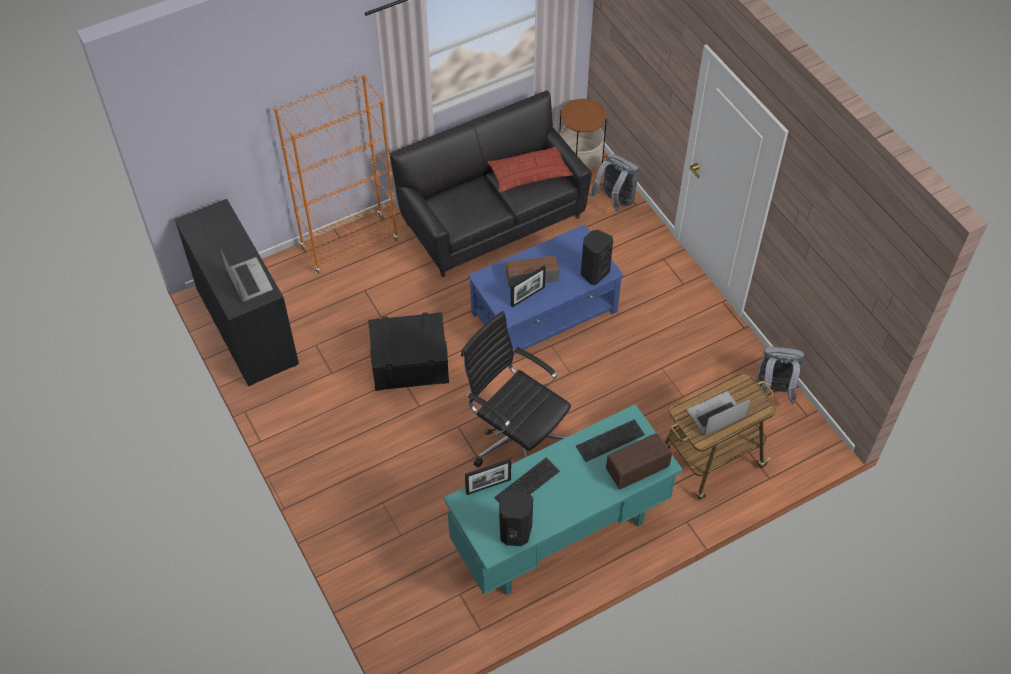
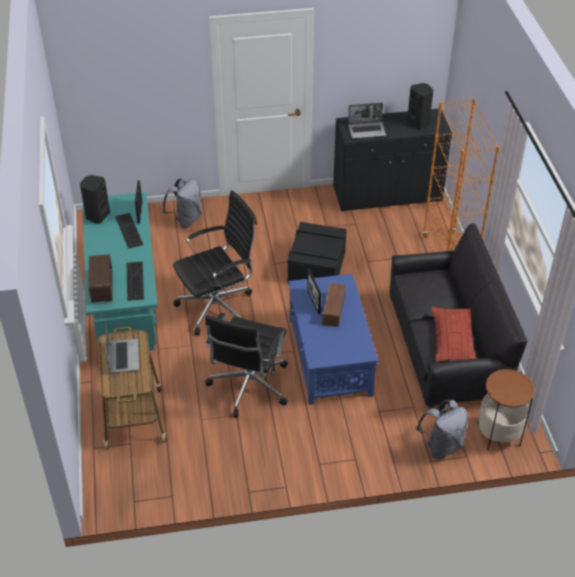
camera: 110 degrees right, 10 degrees down
(594, 273) = (319, 349): black speaker -> black speaker (419, 122)
(620, 369) = (248, 387): none -> black office chair
(773, 390) = (172, 486): grey backpack -> grey backpack (186, 219)

